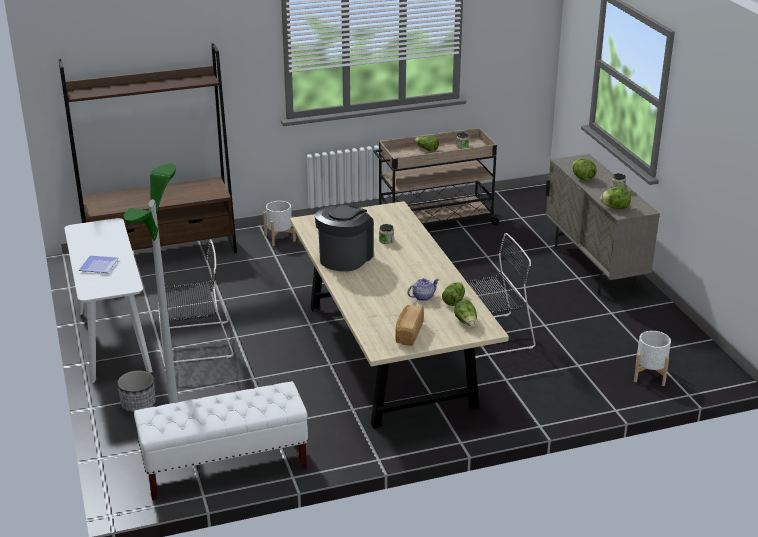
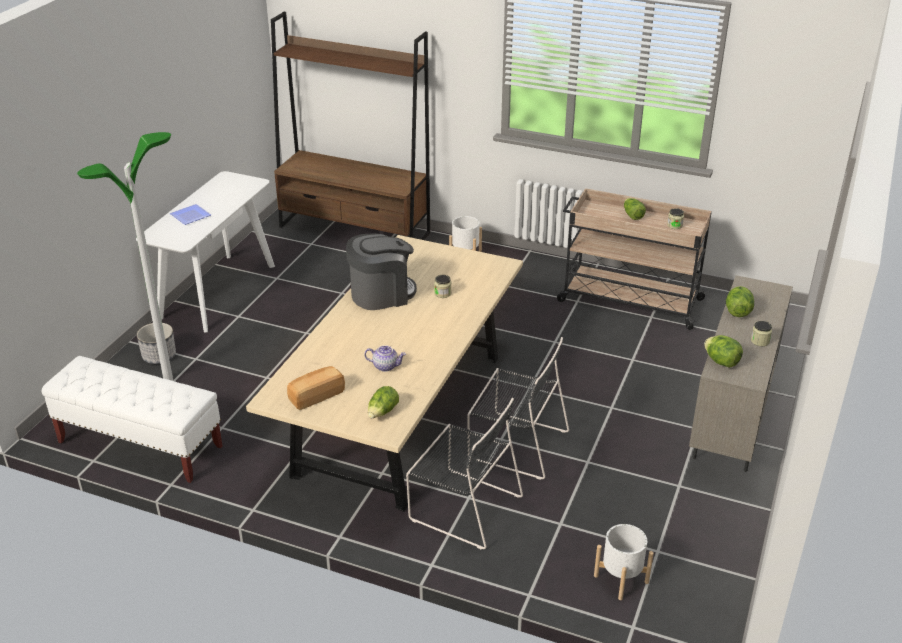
camera: 40 degrees right, 5 degrees up
(194, 342) = (268, 322): black chair -> black chair (462, 506)
(453, 300) = (406, 384): lettuce -> none

